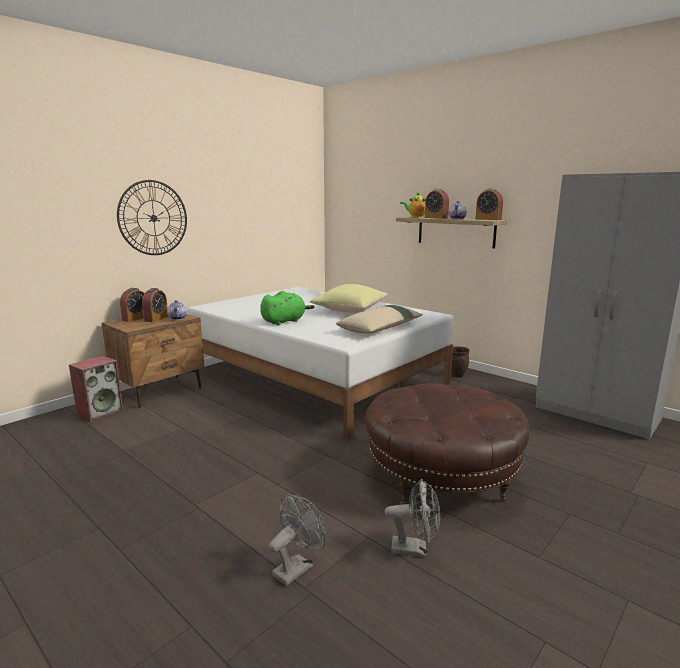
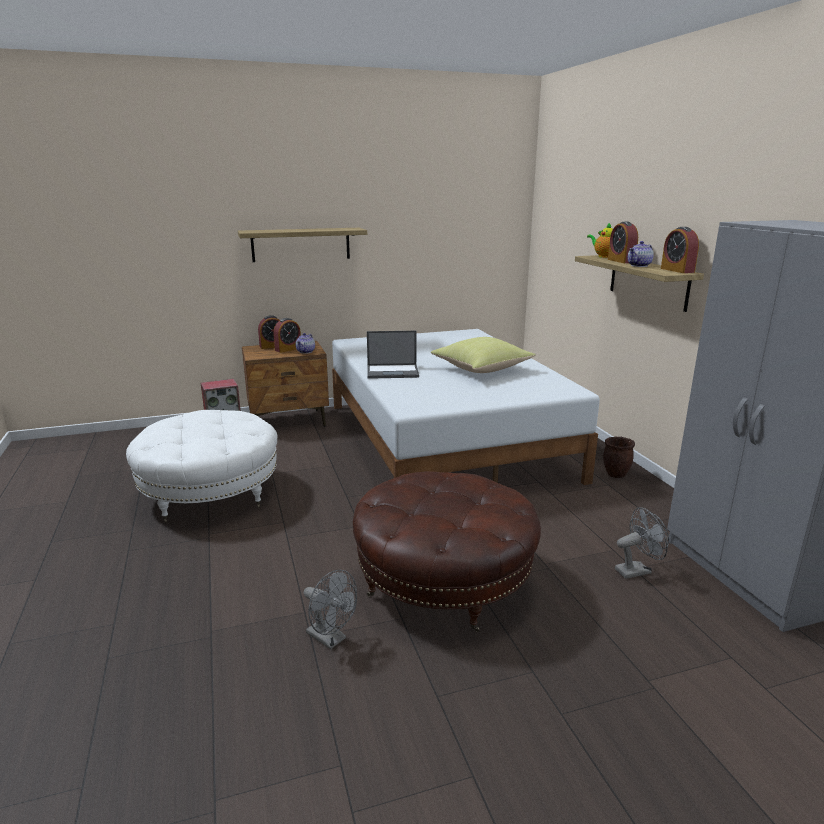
camera: 30 degrees right, 5 degrees up
(152, 469) = (211, 493): none -> white ottoman
(153, 218) = (301, 244): wall clock -> shelf
(285, 321) = (393, 371): green plush toy -> laptop
(297, 567) = (223, 613): grey fan -> grey fan (637, 570)
(381, 328) = (478, 398): beige pillow -> none

